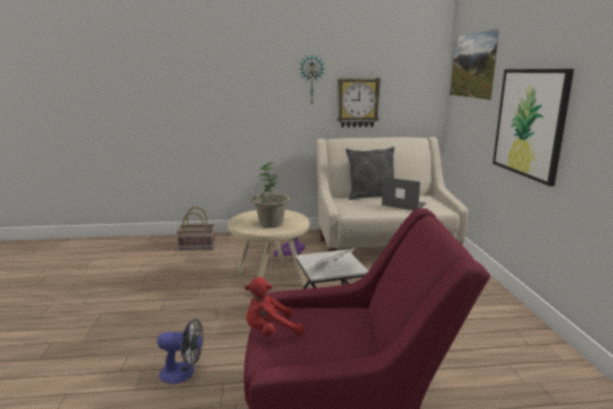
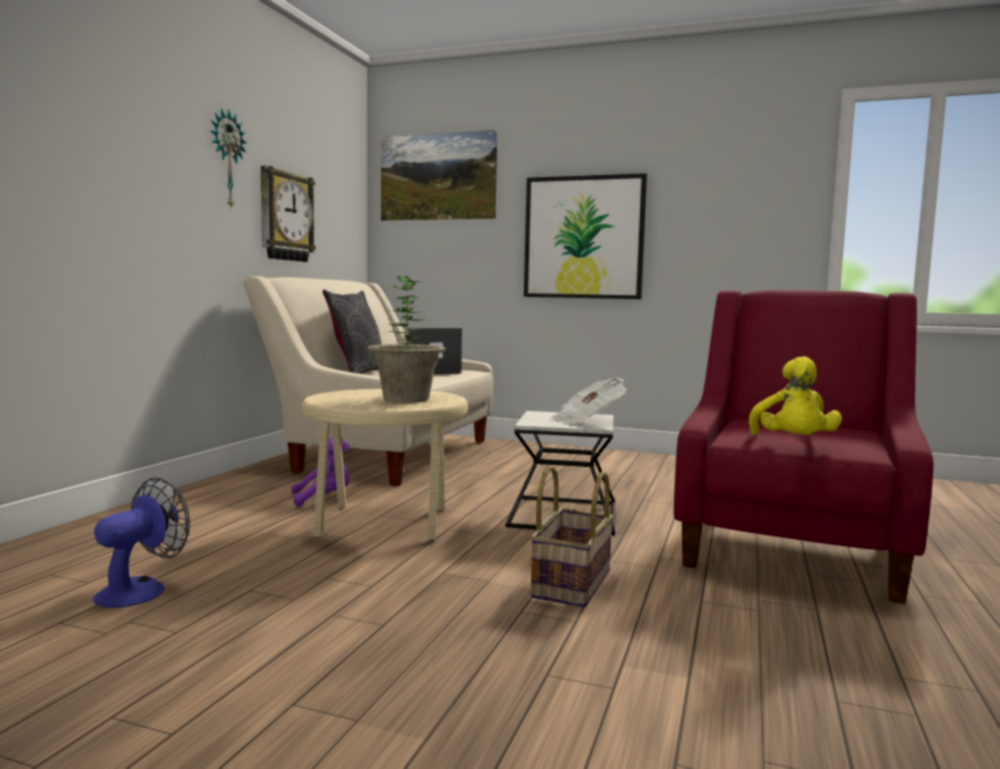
camera: 65 degrees left, 10 degrees down
(183, 373) = (655, 627): fan -> fan (141, 589)
(197, 246) = (88, 552): basket -> basket (570, 583)
(270, 332) = (793, 443): red plush toy -> yellow plush toy

